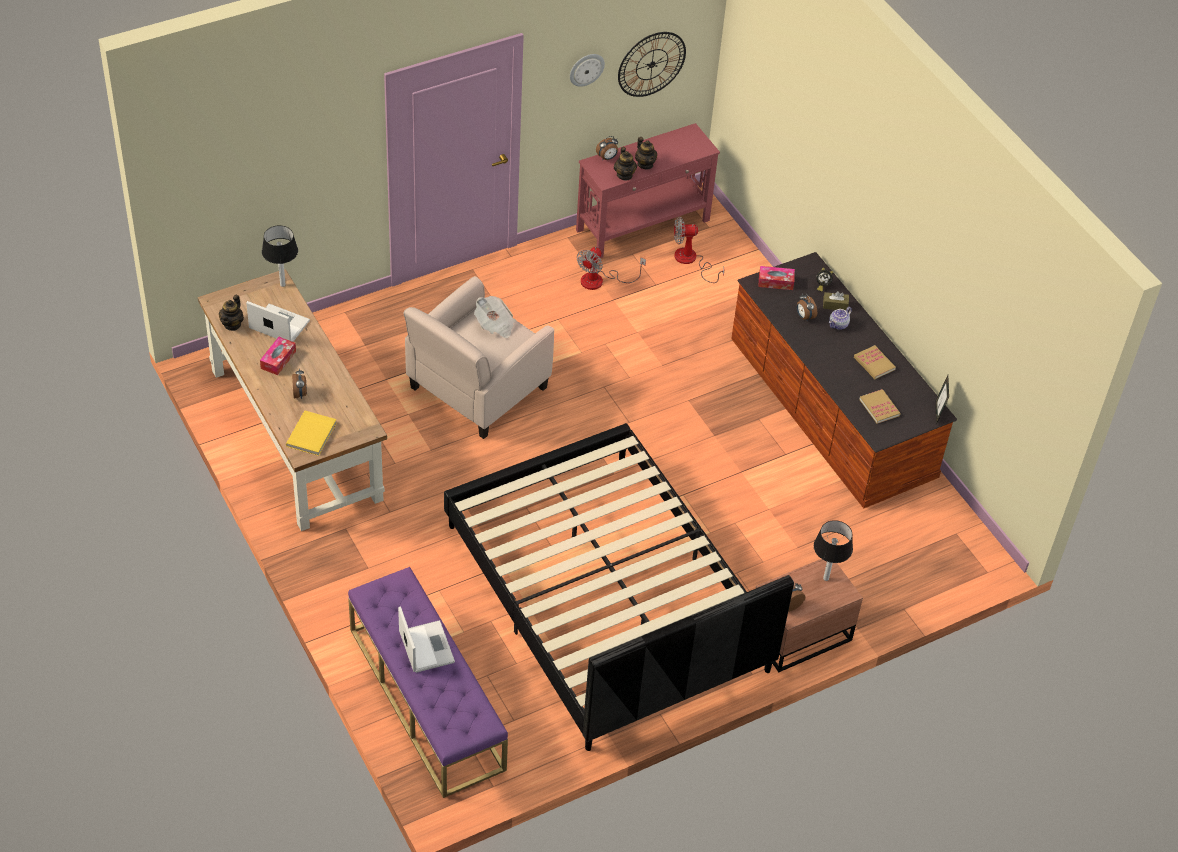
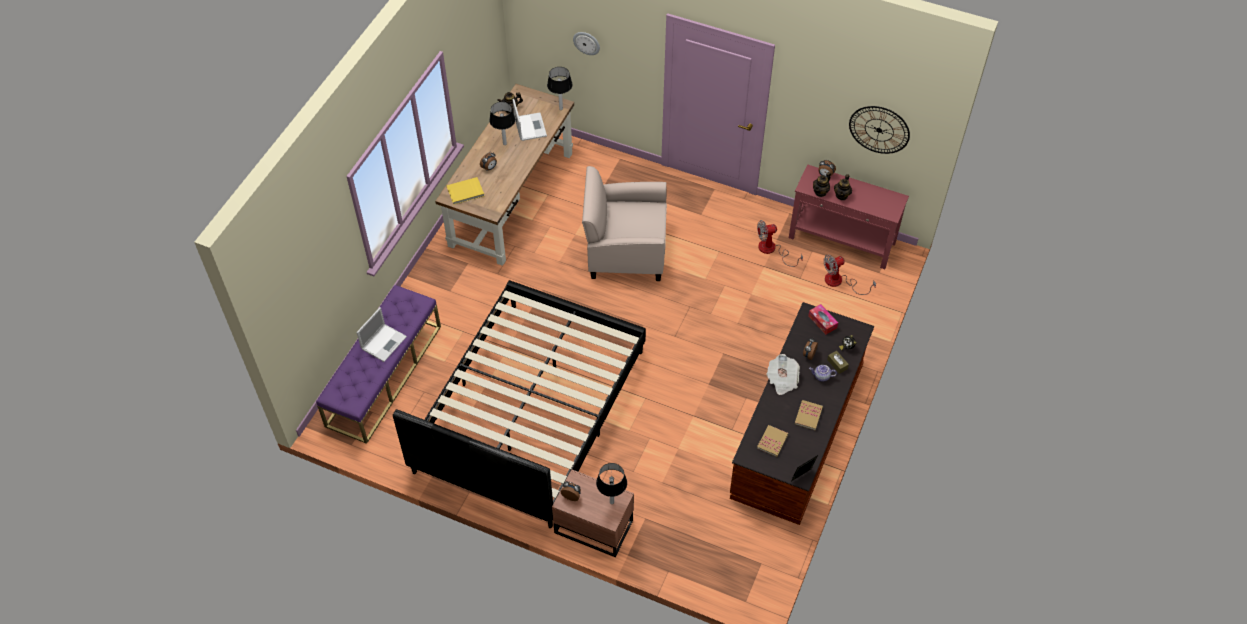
camera: 55 degrees right, 5 degrees up
(278, 360) = (504, 143): tissue box -> table lamp
(495, 325) = (648, 218): newspaper -> newspaper (782, 380)
(586, 69) = (823, 101): wall clock -> wall clock (586, 42)
(691, 261) = (839, 282): fan -> fan turned 75 degrees counterclockwise

